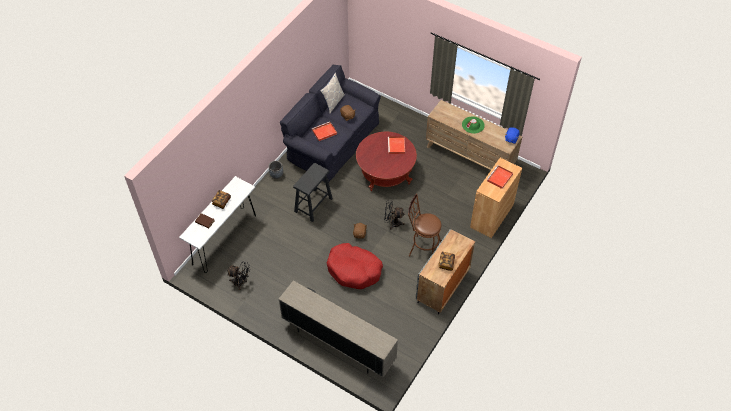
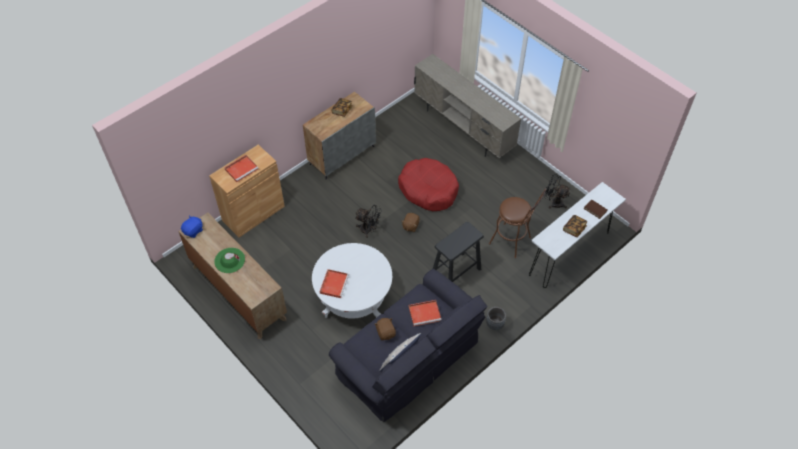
camera: 165 degrees left, 0 degrees up
(385, 172) = (353, 295): red coffee table -> white coffee table
(422, 248) = (347, 196): brown stool -> brown stool (513, 242)

